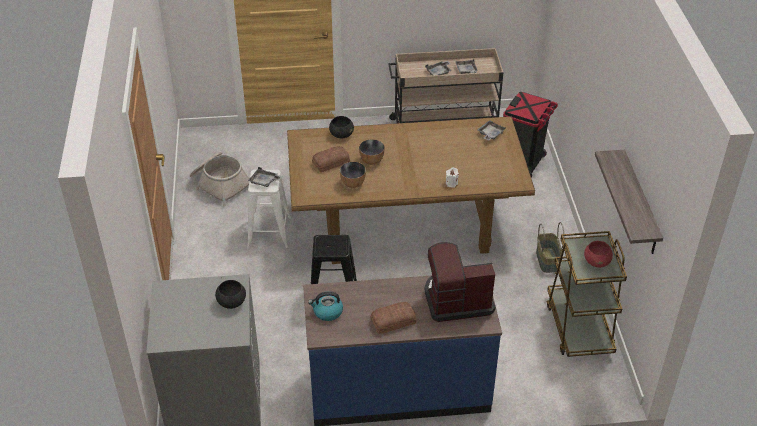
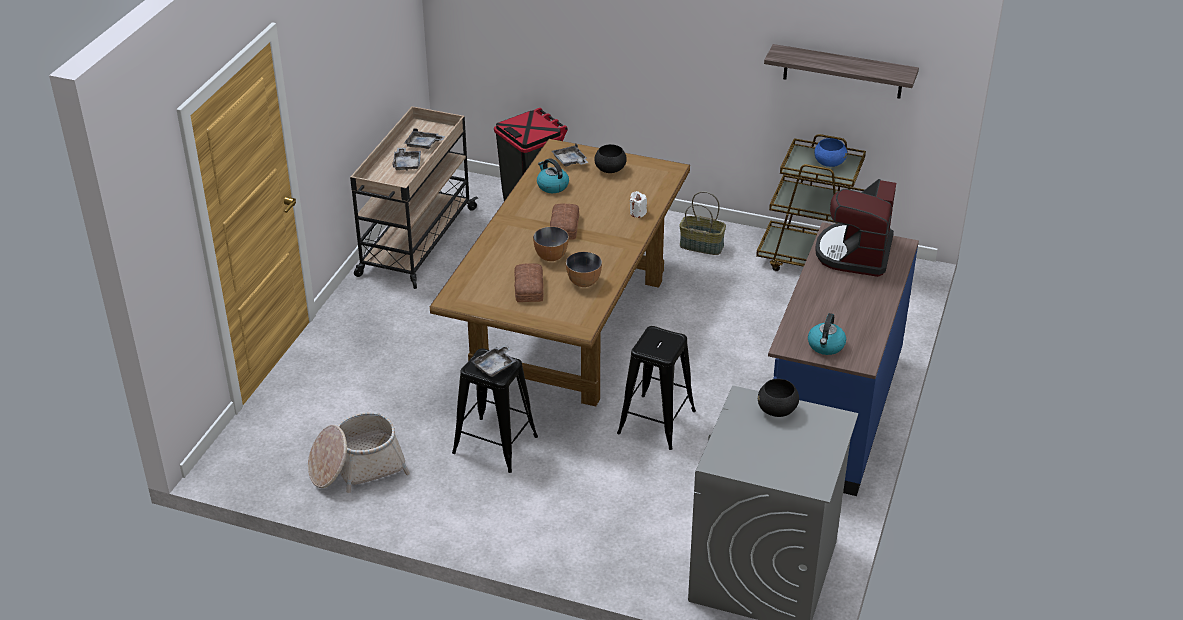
camera: 65 degrees left, 5 degrees down
(269, 232) = (495, 445): white stool -> black stool
(341, 135) = (479, 265): black bowl -> black bowl (610, 169)
(392, 321) = (864, 304): bread -> bread (563, 227)
(453, 136) = (552, 186): none -> kettle
(597, 262) = (829, 163): red bowl -> blue bowl

